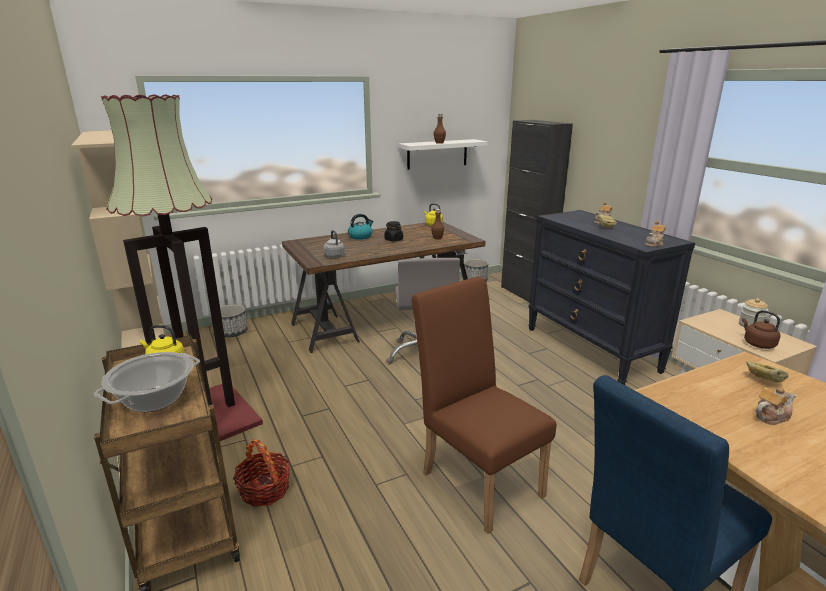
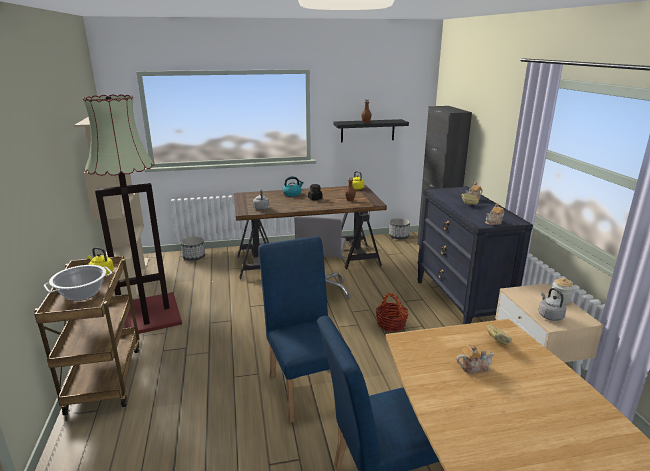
camera: 15 degrees right, 0 degrees up
(264, 490) = (161, 367): basket -> basket (391, 324)
(437, 154) = (367, 130): white shelf -> black shelf
(477, 477) = (305, 385): brown chair -> blue chair
(757, 344) = (549, 316): brown kettle -> grey kettle

